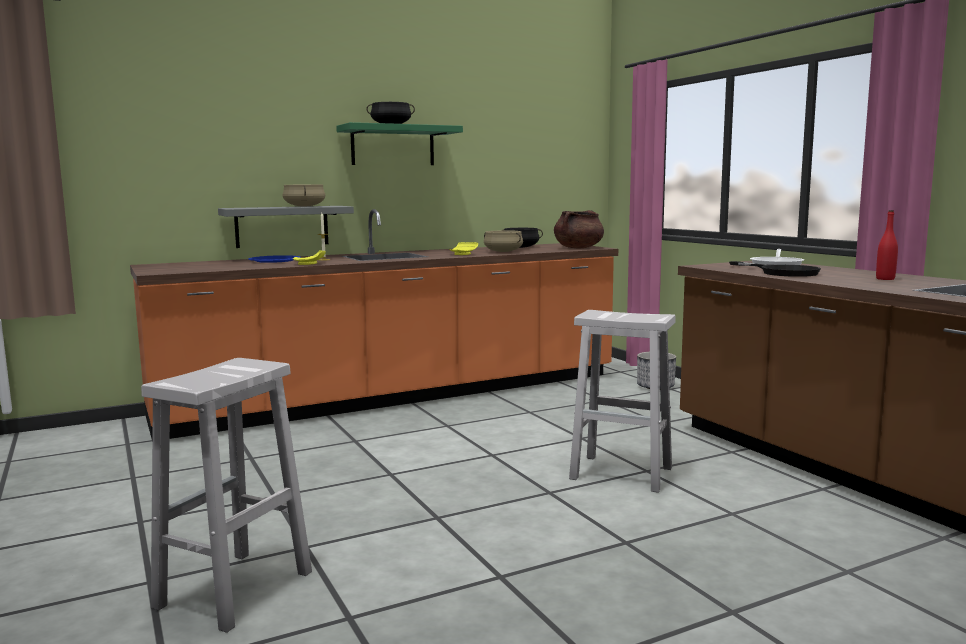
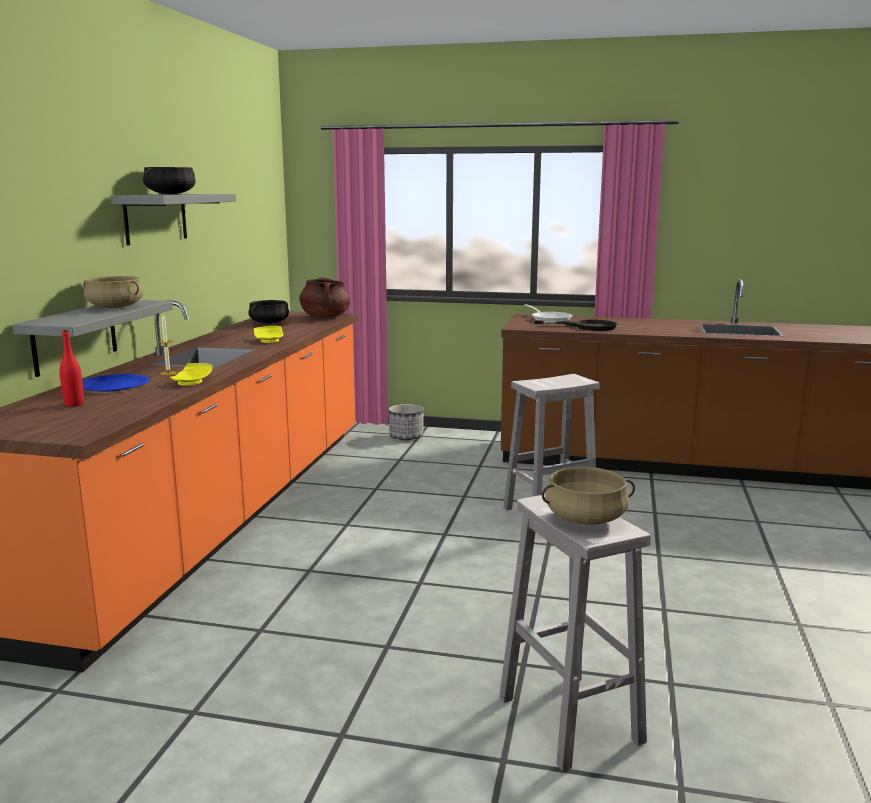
camera: 50 degrees left, 5 degrees up
(393, 146) = (155, 218): green shelf -> grey shelf
(503, 251) = (287, 331): beige cooking pot -> beige cooking pot (585, 519)
(885, 279) = (655, 325): red bottle -> red bottle (74, 404)

